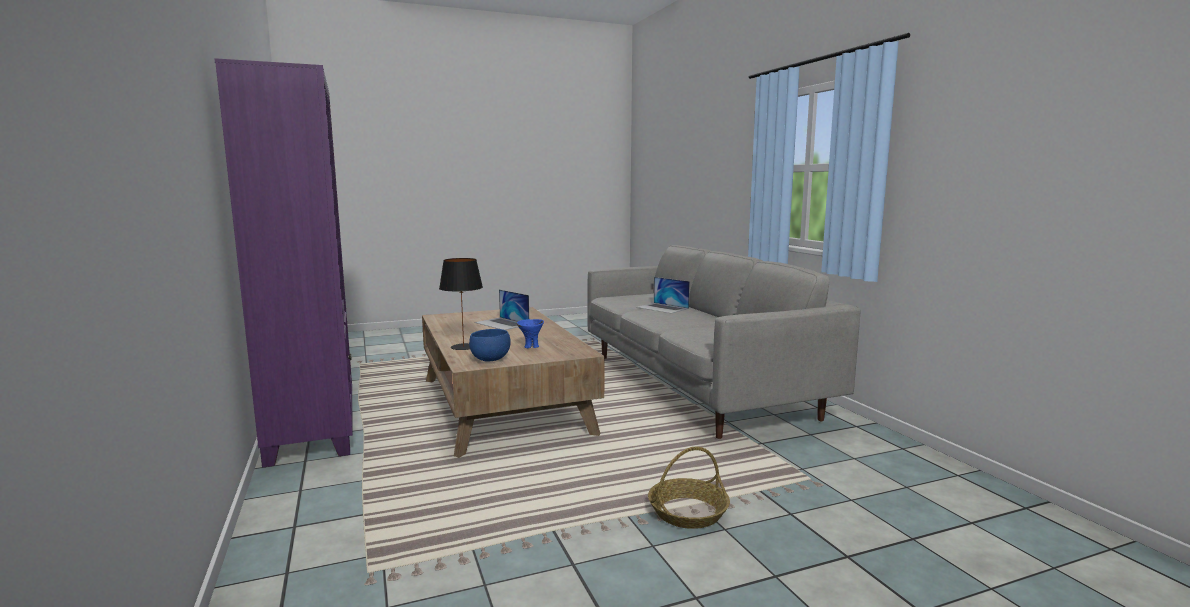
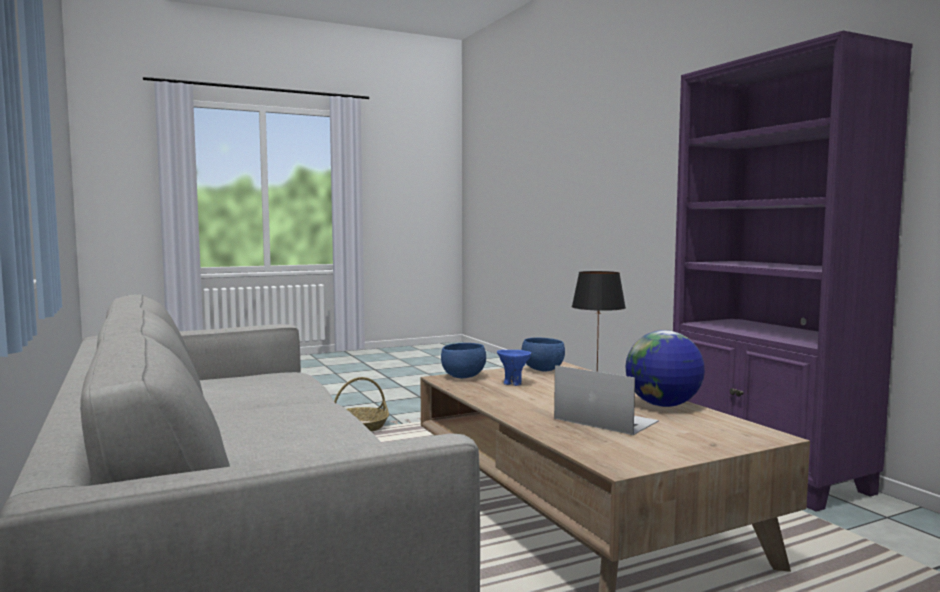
camera: 175 degrees right, 5 degrees down
(453, 329) = (663, 405): none -> globe
(567, 354) = (463, 377): none -> blue bowl
(662, 308) = (281, 449): laptop -> none

